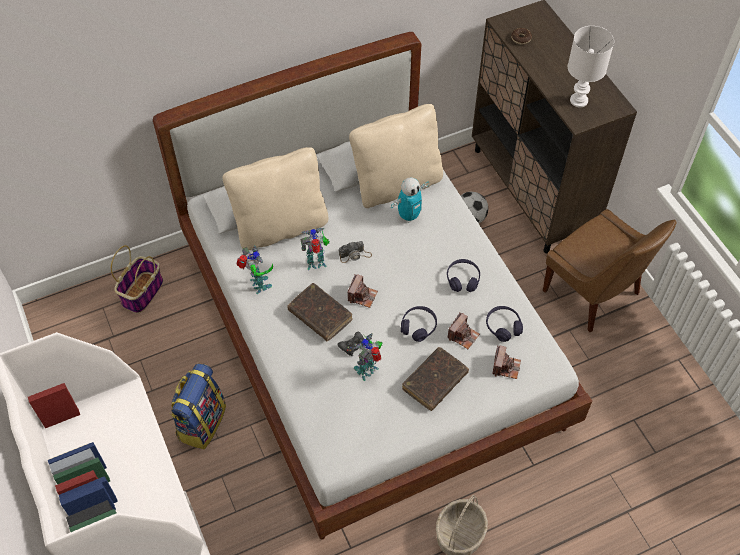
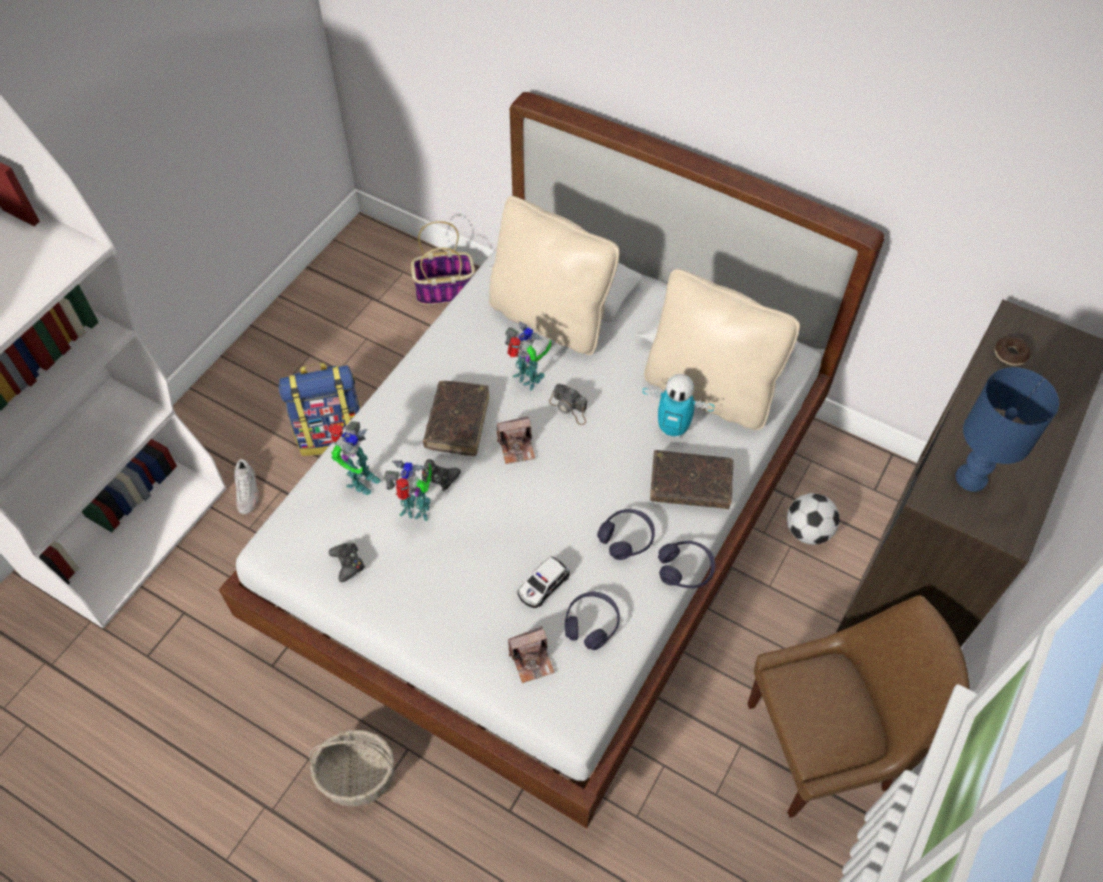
camera: 55 degrees right, 0 degrees up
(205, 498) = (247, 492): none -> white shoe
(258, 286) = (455, 345): toy robot -> toy robot (359, 480)
(376, 426) = (348, 563): none -> black game controller
(418, 326) = (519, 530): purple headphones -> purple headphones (685, 569)
(434, 382) = (452, 591): brown book -> brown book (690, 485)
(463, 335) = (543, 585): camera -> toy car
(578, 100) = (970, 477): white table lamp -> blue table lamp
(593, 294) = (822, 745): brown chair -> brown chair turned 120 degrees counterclockwise

